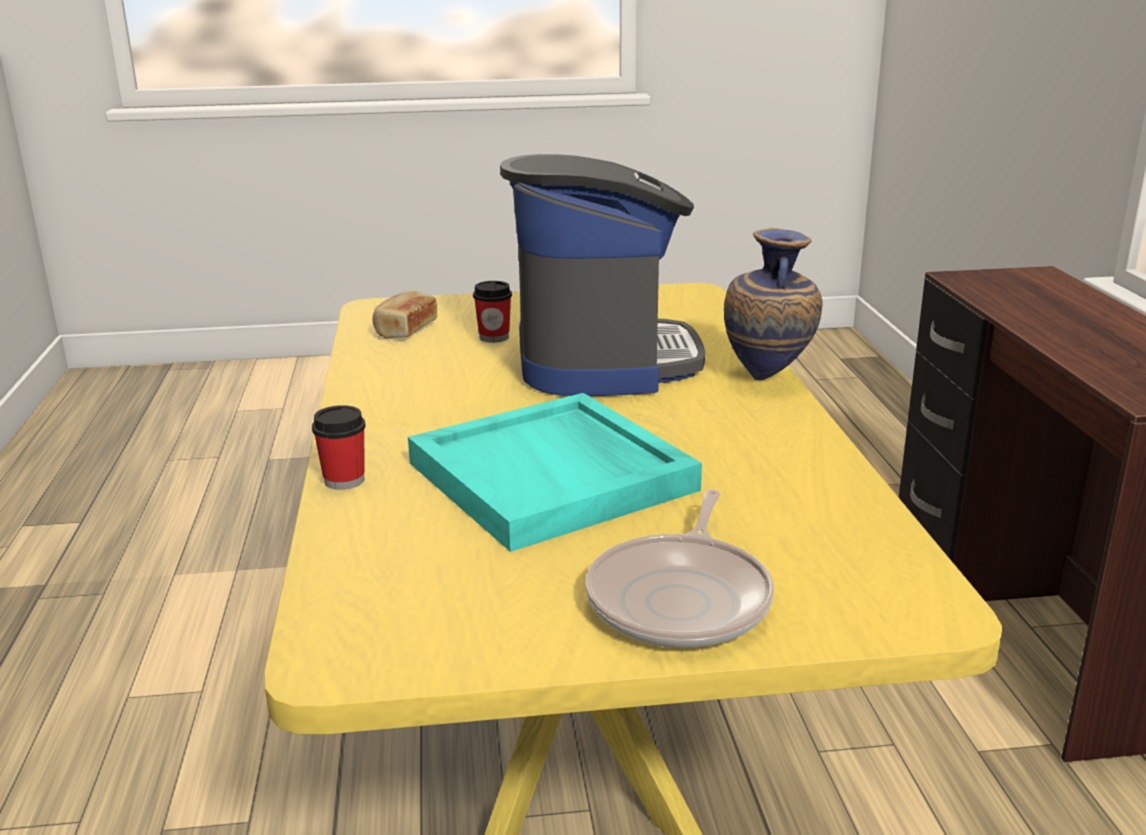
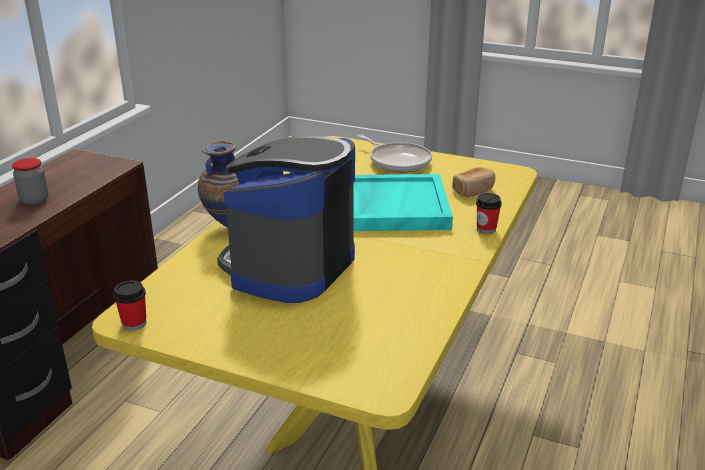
camera: 150 degrees left, 5 degrees up
(404, 330) = (382, 344): bread -> bread (474, 190)
(494, 337) = (328, 312): cup -> cup (134, 323)
(682, 598) = (398, 161): frying pan -> frying pan turned 90 degrees clockwise
(1077, 329) = (34, 200): none -> jar

